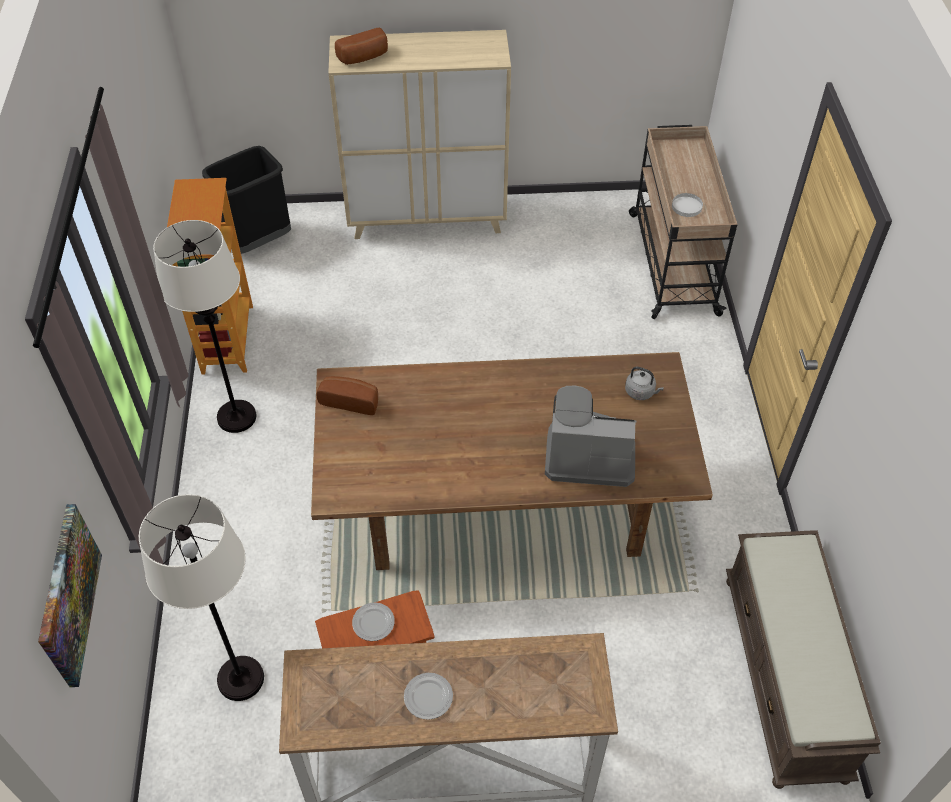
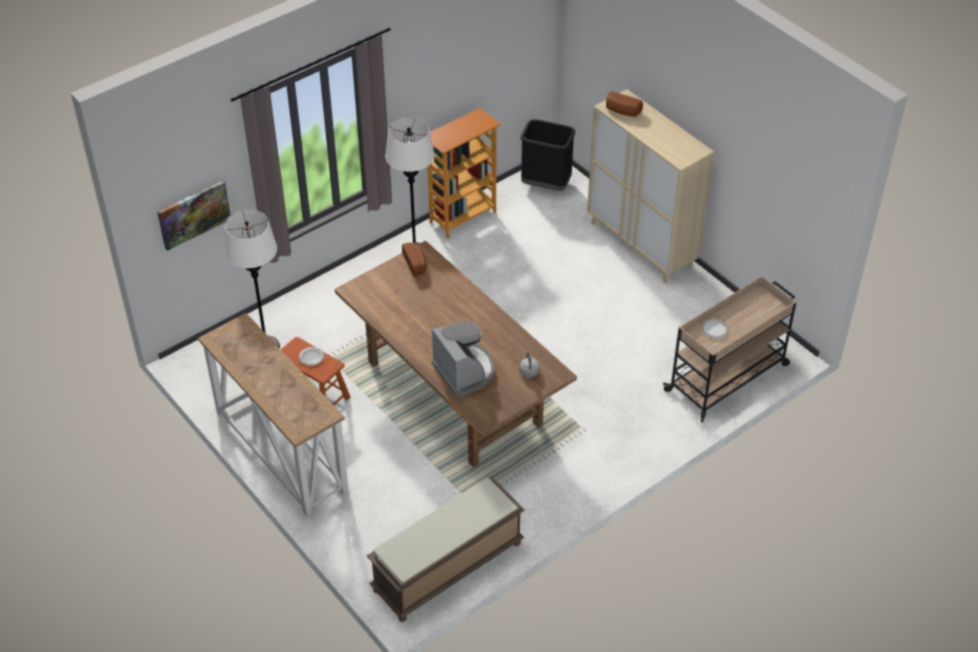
camera: 55 degrees right, 5 degrees down
(428, 696) = (260, 371): plate -> none

